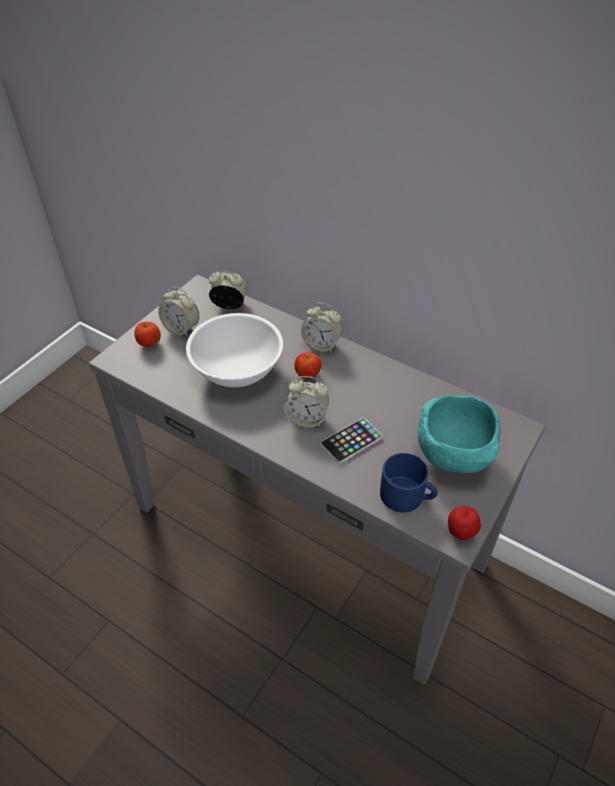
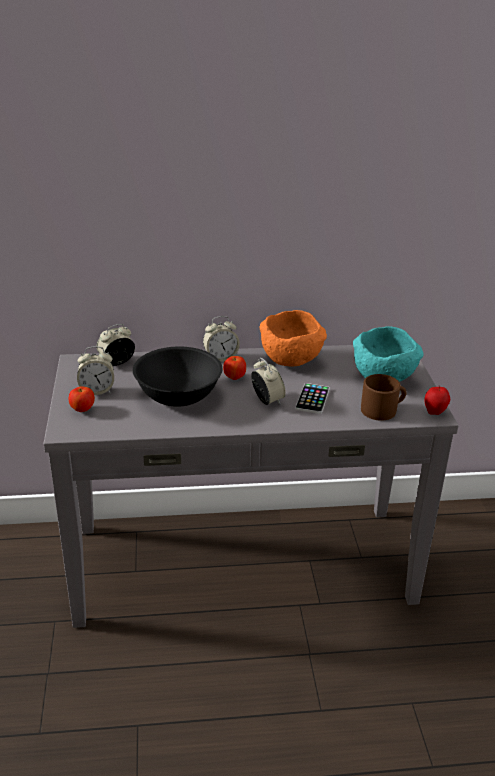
camera: 40 degrees left, 15 degrees down
(238, 369) = (179, 395): white bowl -> black bowl
(307, 418) = (267, 400): alarm clock -> alarm clock turned 90 degrees counterclockwise
(384, 382) = (292, 361): none -> orange bowl
(407, 496) = (383, 409): blue mug -> brown mug

